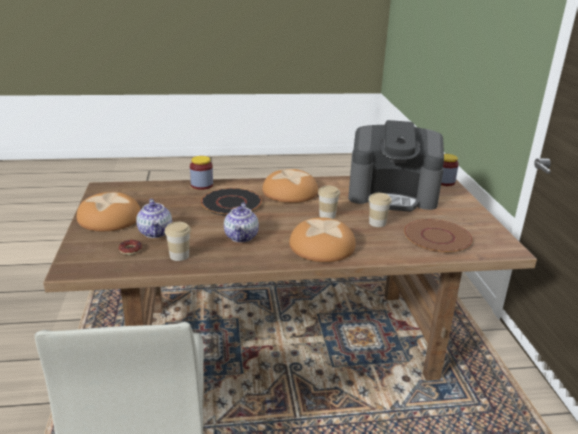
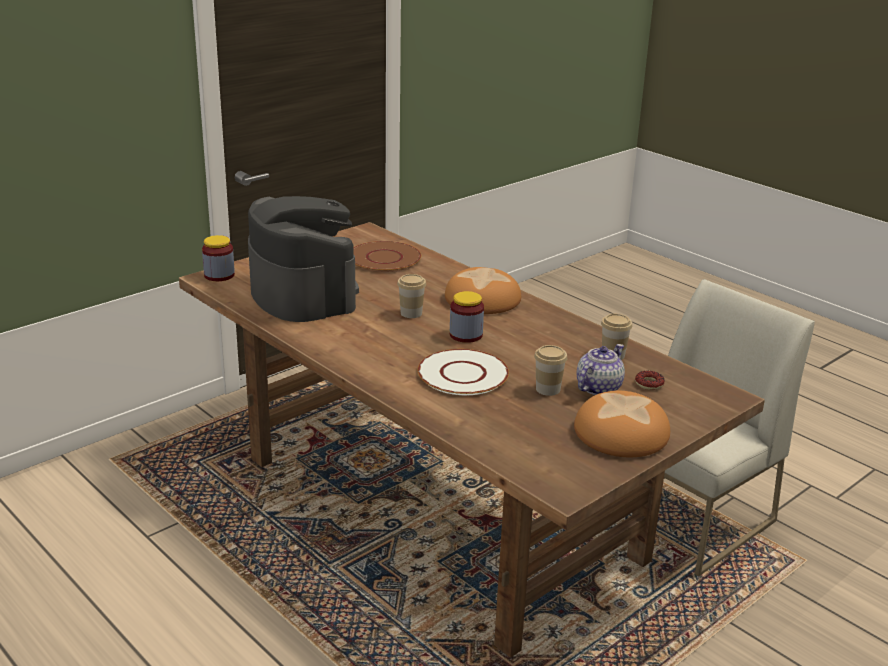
camera: 125 degrees left, 0 degrees up
(202, 185) = (441, 416): jar -> jar (466, 335)
(231, 203) = (462, 374): black plate -> white plate
(241, 237) = (528, 340): teapot -> none
(289, 192) = (377, 351): bread -> none
(377, 223) = (392, 287): cup -> cup (548, 389)

